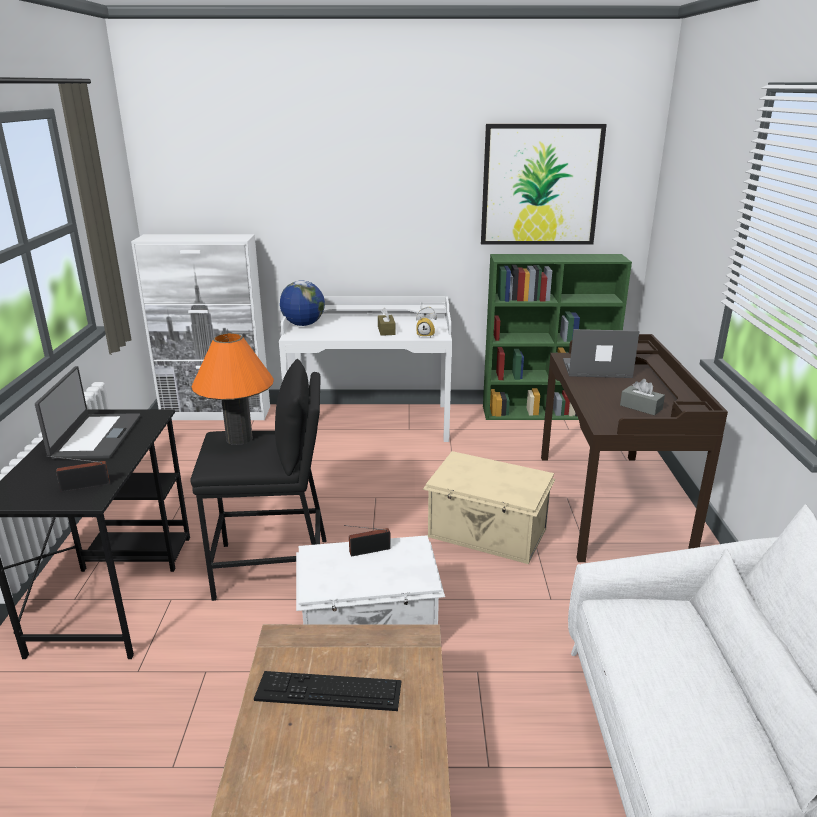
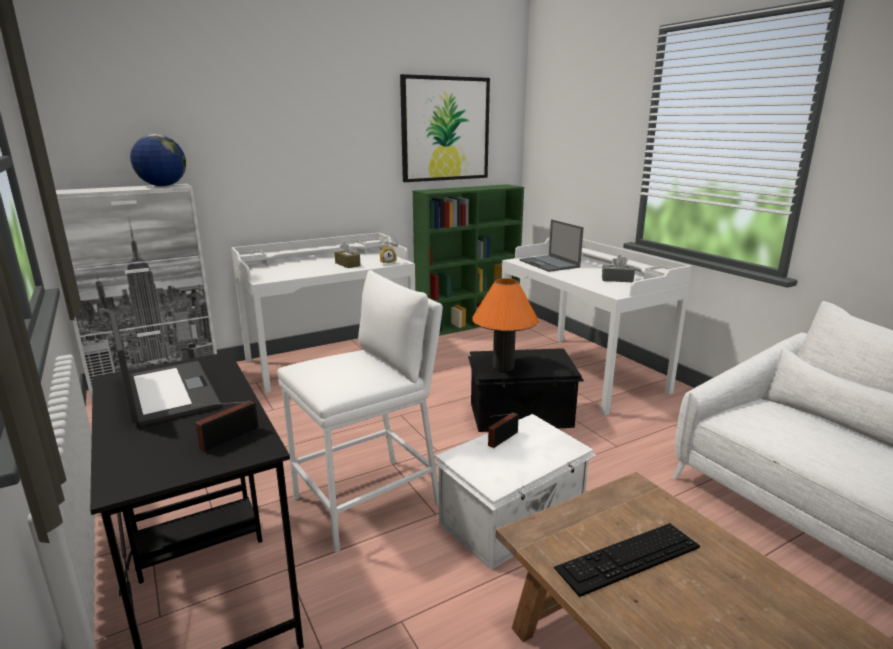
camera: 30 degrees left, 5 degrees down
(239, 438) = (328, 364): orange table lamp -> orange table lamp (503, 366)
(273, 568) = (368, 501): black stool -> white stool
(303, 324) = (259, 271): globe -> globe (163, 186)
(487, 534) = (521, 416): beige storage box -> black storage box
(595, 369) = (550, 264): laptop -> laptop turned 90 degrees counterclockwise
(610, 503) = (580, 371): brown desk -> white desk

